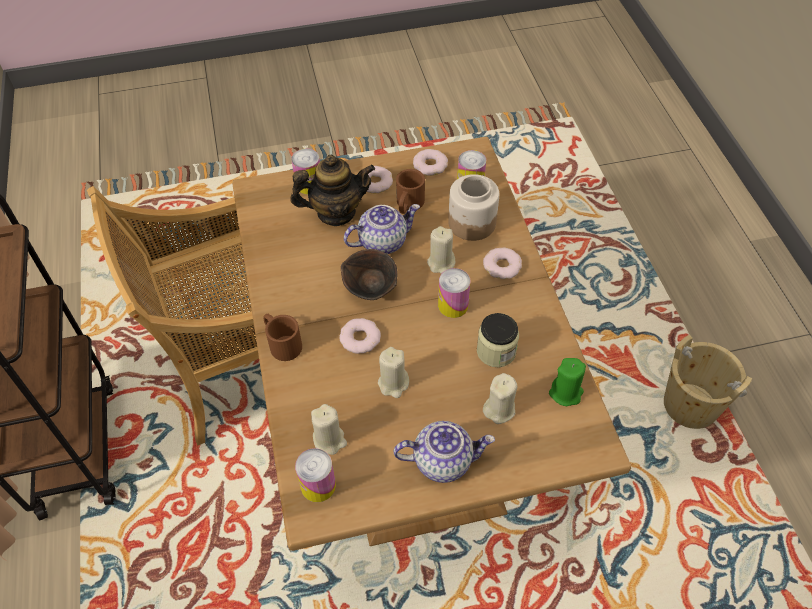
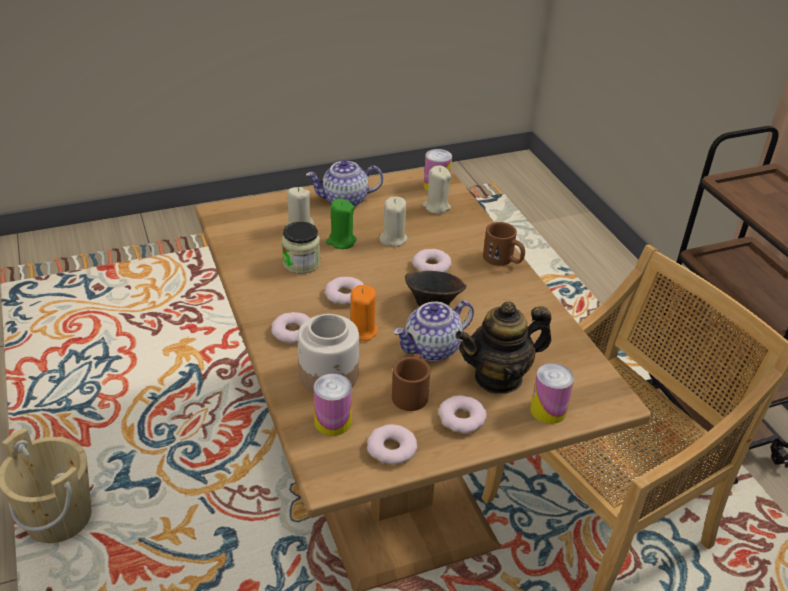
camera: 170 degrees right, 15 degrees down
(441, 263) = (361, 331): beige candle -> orange candle
(453, 305) = (345, 295): can -> donut
(566, 393) = (240, 240): green candle -> green candle (341, 241)

